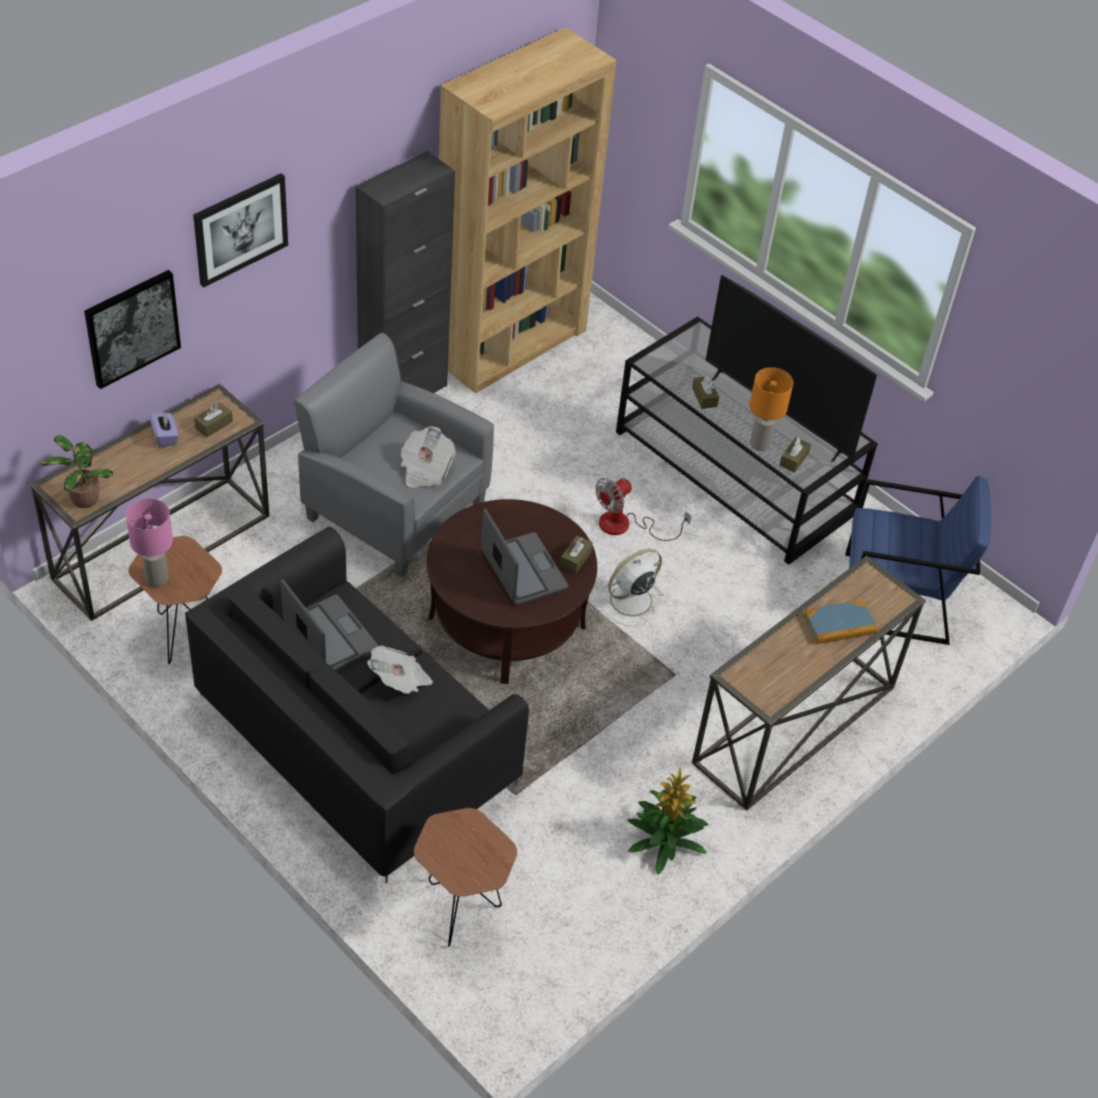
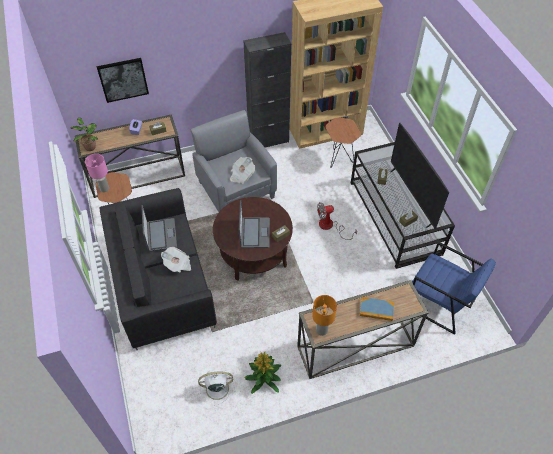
camera: 30 degrees right, 5 degrees up
(240, 229) = (179, 47): picture -> none
(461, 913) = (158, 376): brown side table -> brown side table (339, 160)
(629, 601) = (312, 261): white fan -> white fan (216, 388)
(759, 444) = (395, 208): orange table lamp -> orange table lamp (321, 330)

